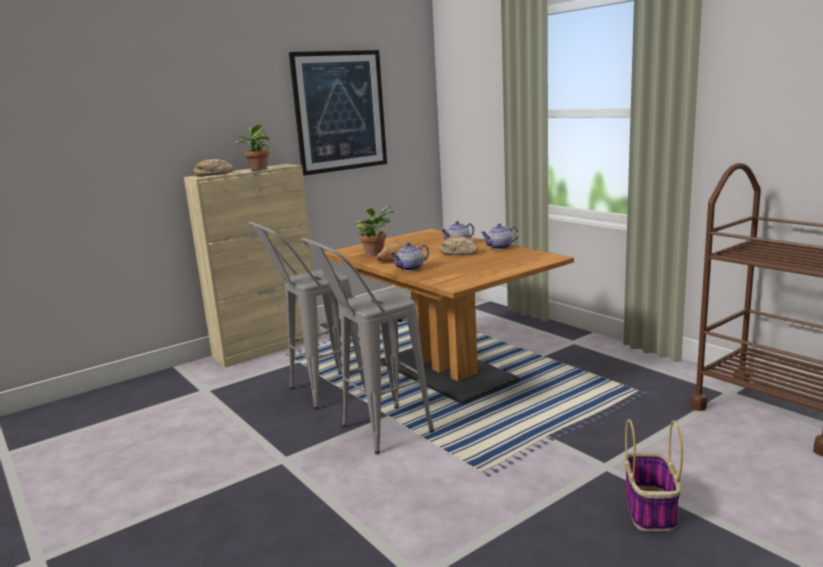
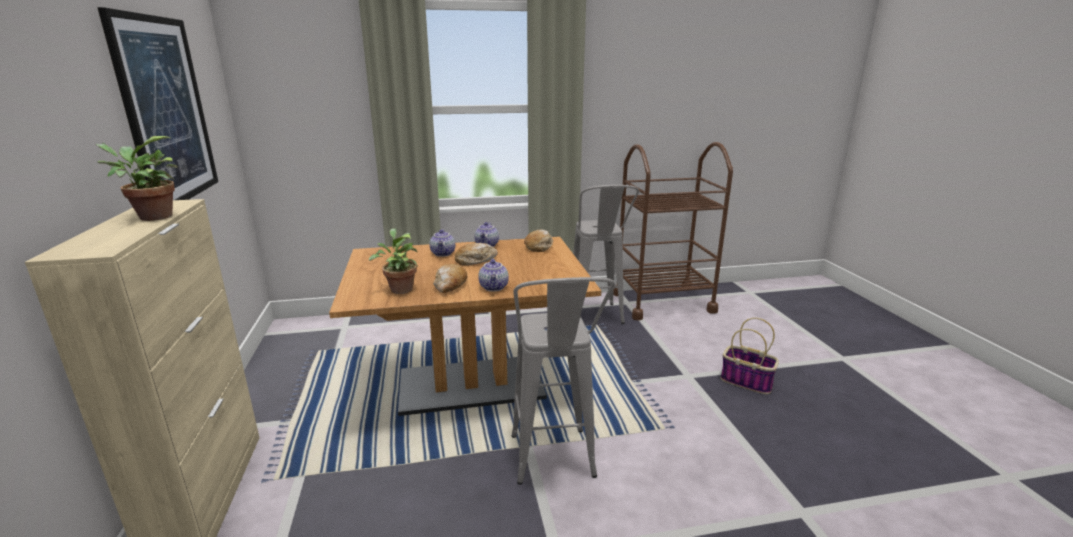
camera: 65 degrees left, 5 degrees up
(213, 174) = (94, 242): bread -> bread (539, 246)
(317, 394) = (418, 483): grey stool -> grey stool (597, 319)

